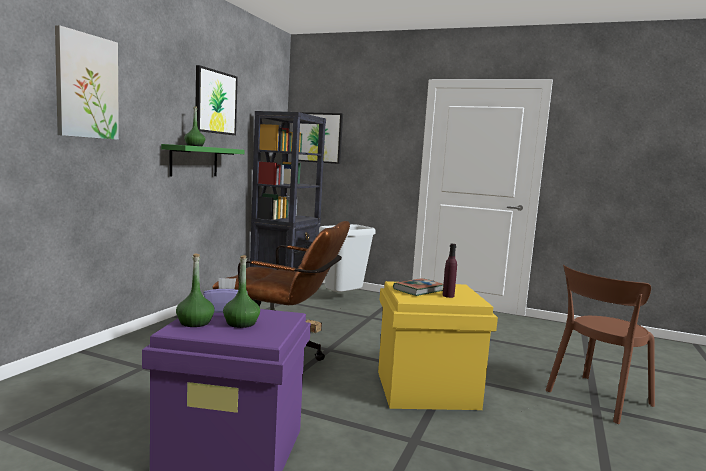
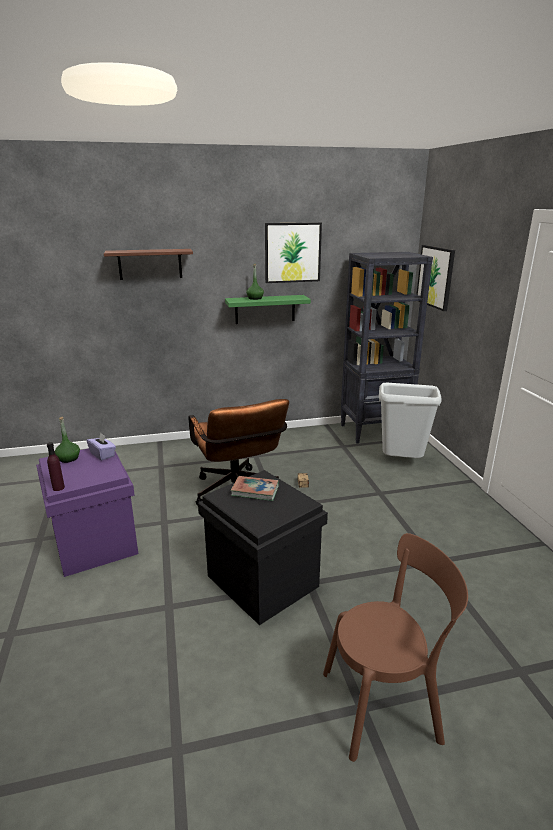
camera: 55 degrees right, 15 degrees up
(86, 86) = (150, 264): picture -> shelf
(241, 323) = (81, 469): green bottle -> none
(425, 390) = (261, 581): yellow storage box -> black storage box
(448, 296) = (257, 508): purple bottle -> purple bottle (58, 488)
(596, 399) = (385, 704): brown chair -> brown chair turned 150 degrees clockwise

